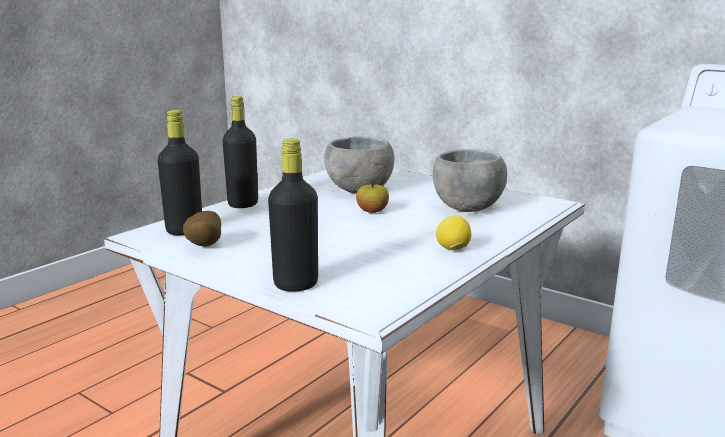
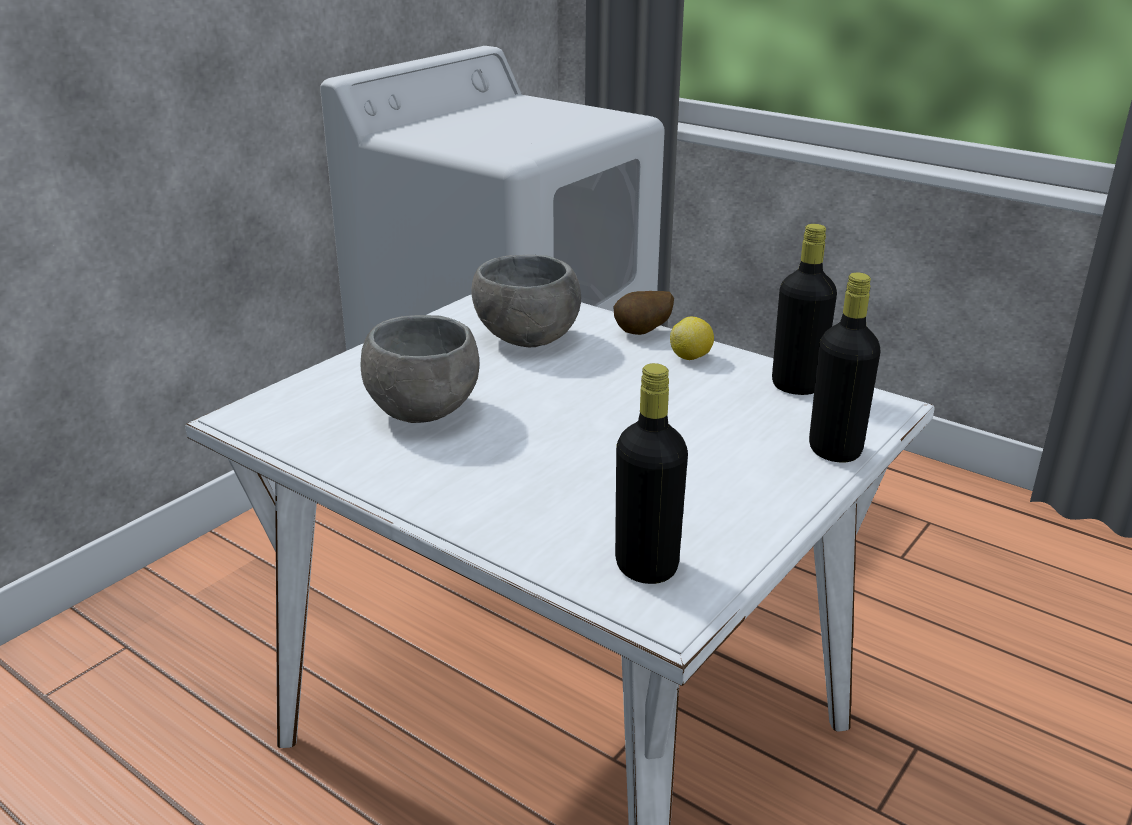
camera: 90 degrees left, 10 degrees up
(203, 247) = (723, 535): potato -> potato (643, 334)
(243, 204) = (489, 520): black bottle -> black bottle (796, 386)
(372, 211) = (540, 403): apple -> none

